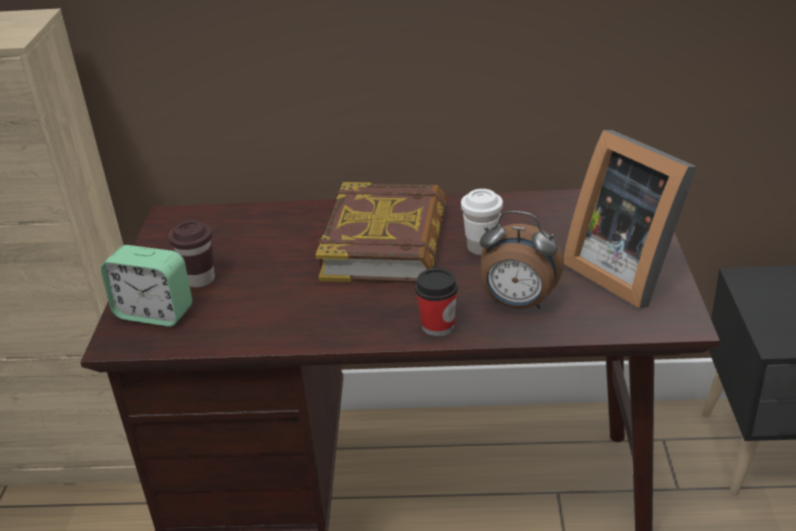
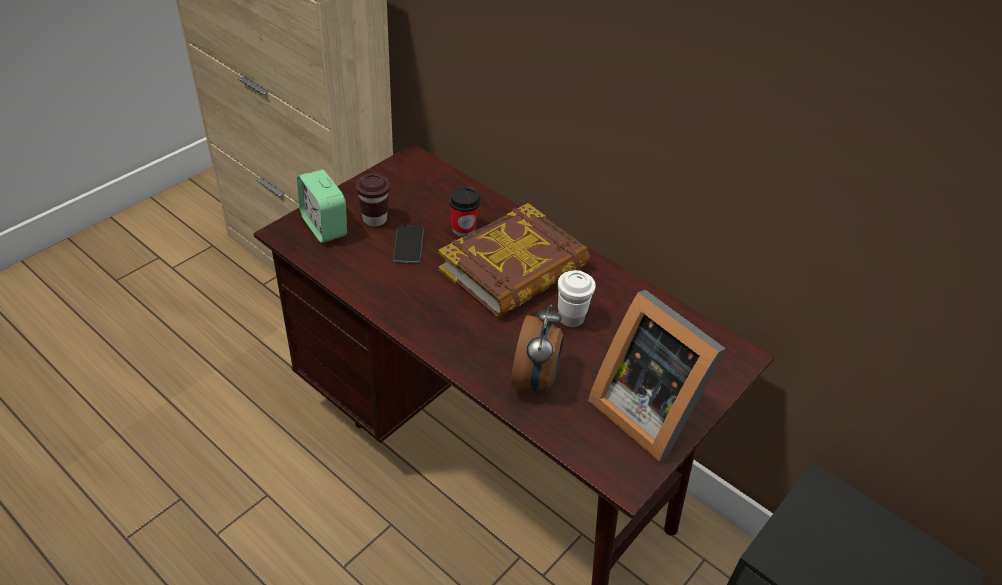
camera: 35 degrees right, 10 degrees up
(263, 279) = (408, 245): none -> phone
(438, 326) = (464, 356): cup -> cup (463, 229)
(518, 304) = (535, 379): alarm clock -> alarm clock turned 135 degrees counterclockwise
(625, 270) = (645, 409): picture frame -> picture frame turned 45 degrees counterclockwise

